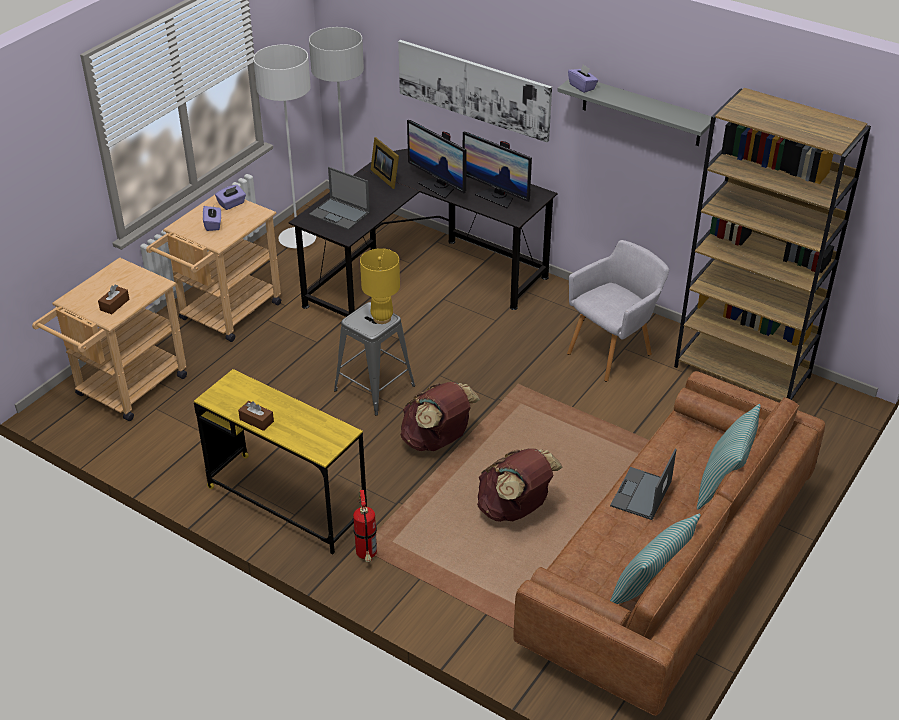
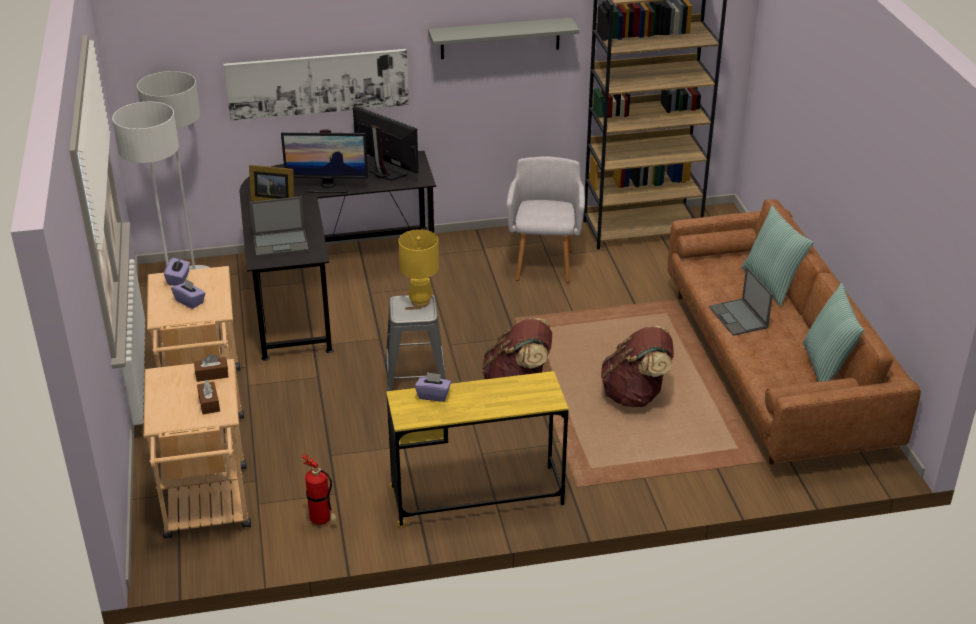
camera: 45 degrees left, 5 degrees down
(256, 420) = (468, 412): brown tissue box -> brown tissue box (212, 374)
(366, 556) = (588, 489): fire extinguisher -> fire extinguisher (322, 521)
(497, 197) = (385, 173): monitor -> monitor turned 135 degrees counterclockwise
(582, 87) = (449, 34): purple tissue box -> purple tissue box (433, 395)

